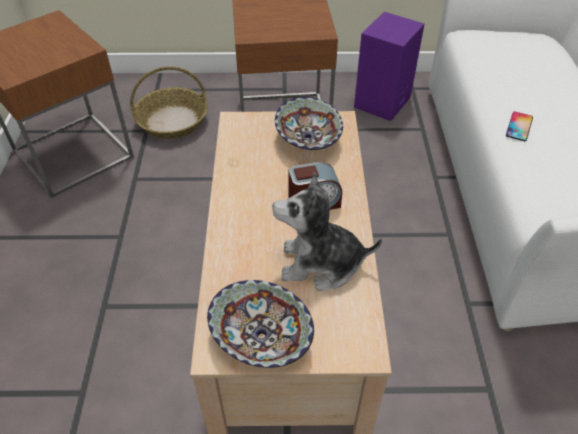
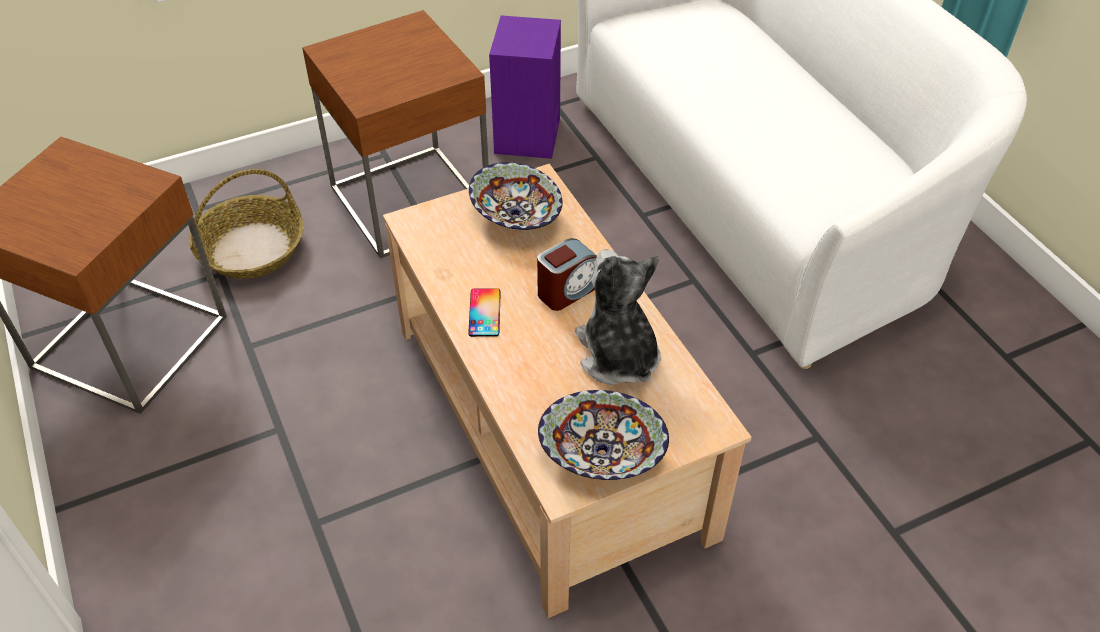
camera: 25 degrees left, 0 degrees up
(320, 264) = (617, 355): plush toy -> plush toy turned 90 degrees clockwise
(519, 126) = (739, 126): phone -> phone (484, 312)

